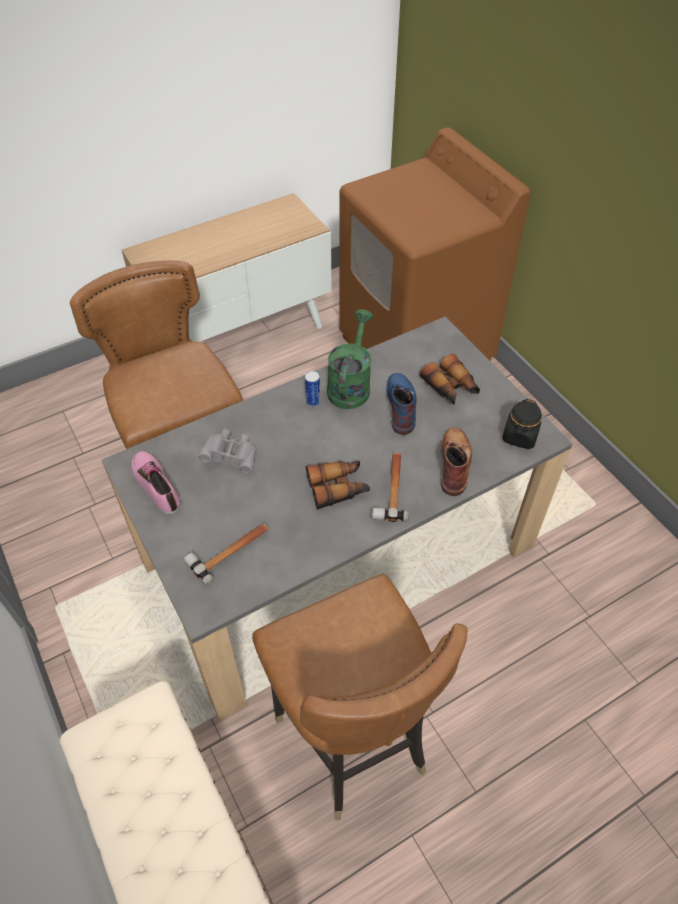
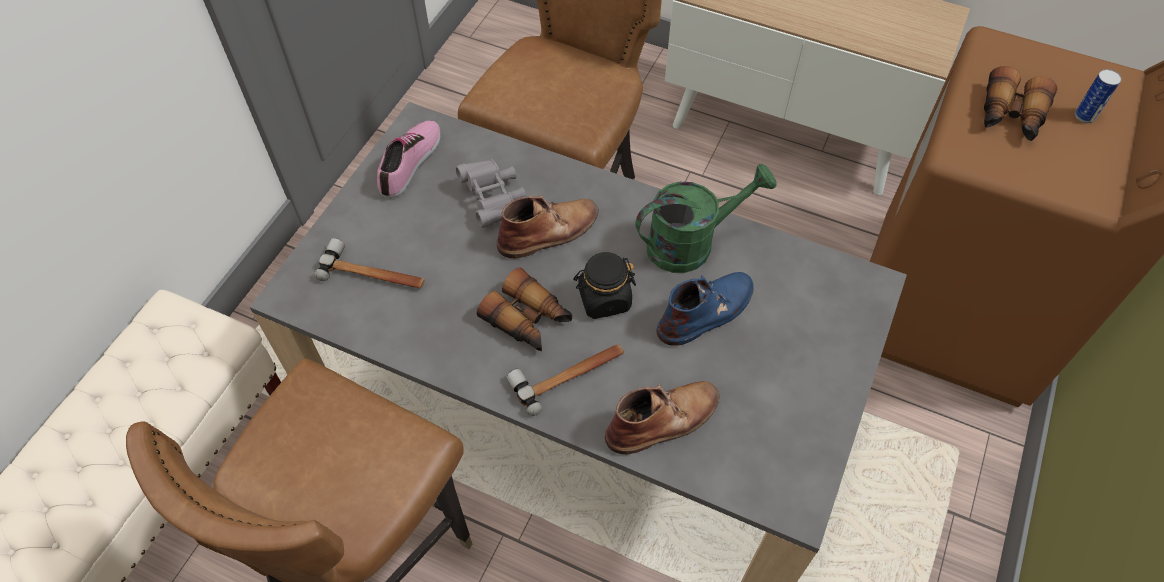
camera: 55 degrees right, 5 degrees up
(282, 443) = (550, 231): none -> brown boot
(313, 402) = (633, 223): can -> can (1084, 116)
(451, 388) = (785, 349): binoculars -> binoculars (1010, 116)
(519, 436) = (773, 474): black jar -> black jar (604, 299)

